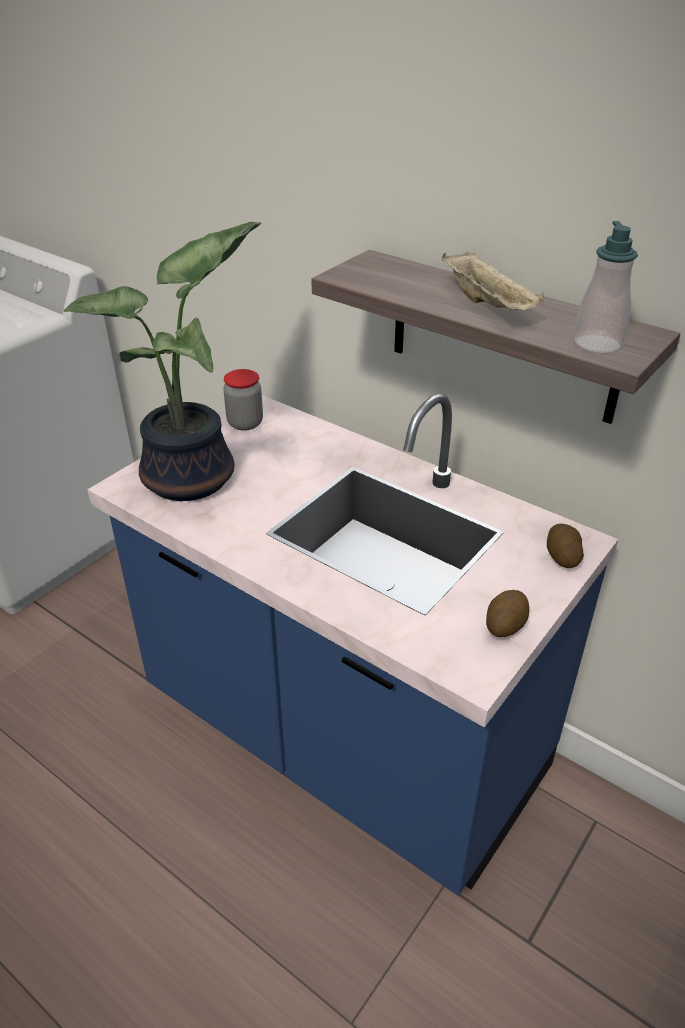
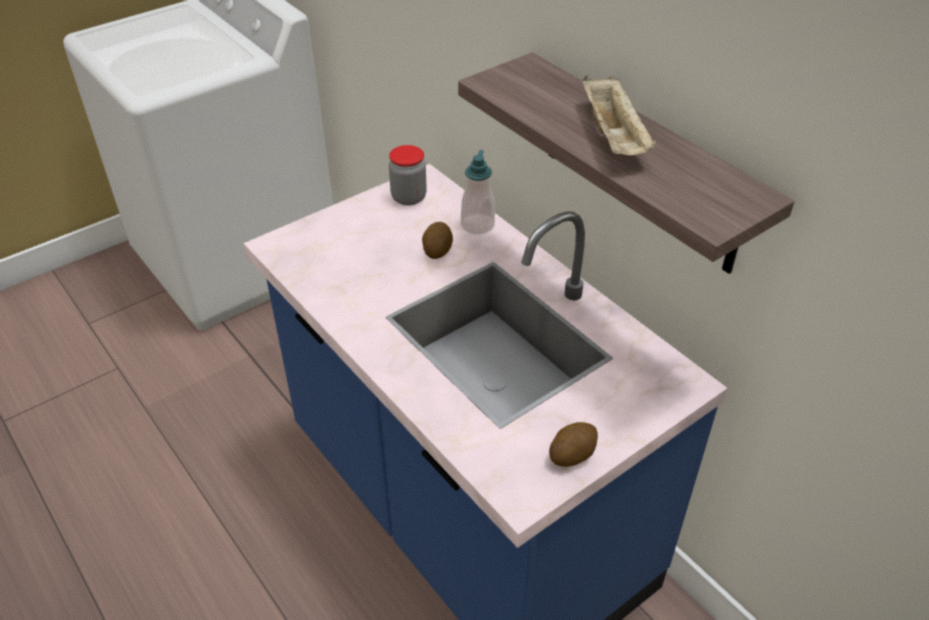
camera: 15 degrees right, 5 degrees up
(195, 479) = (341, 249): potted plant -> none
(561, 556) = (659, 395): potato -> potato (437, 250)
(597, 343) = (697, 201): soap dispenser -> soap dispenser (477, 225)

